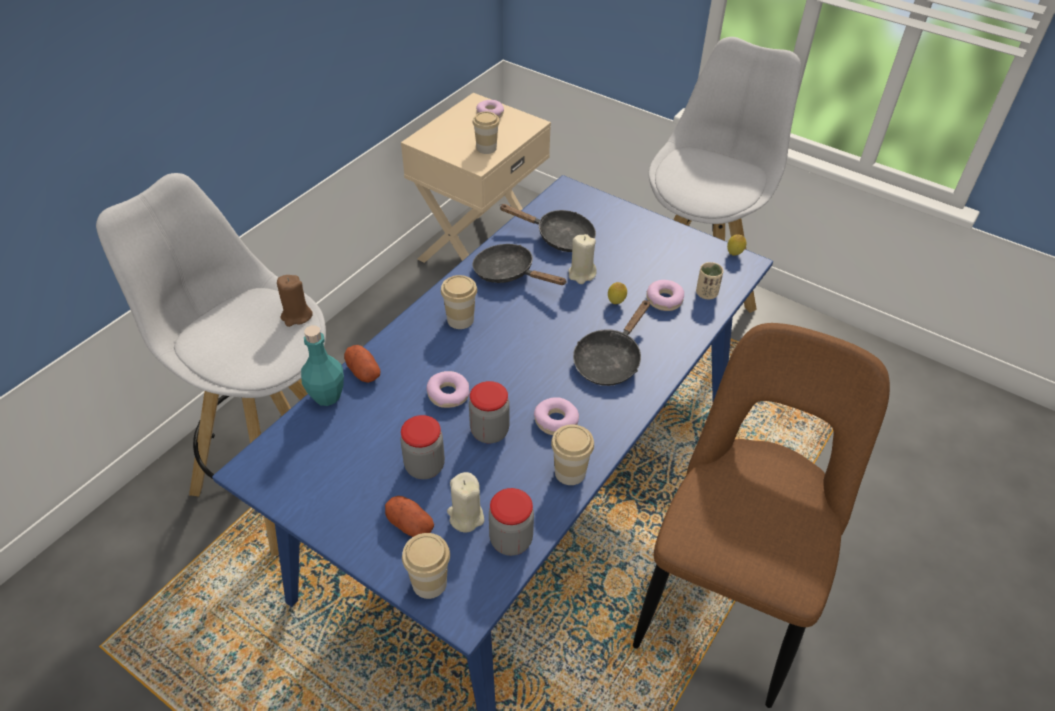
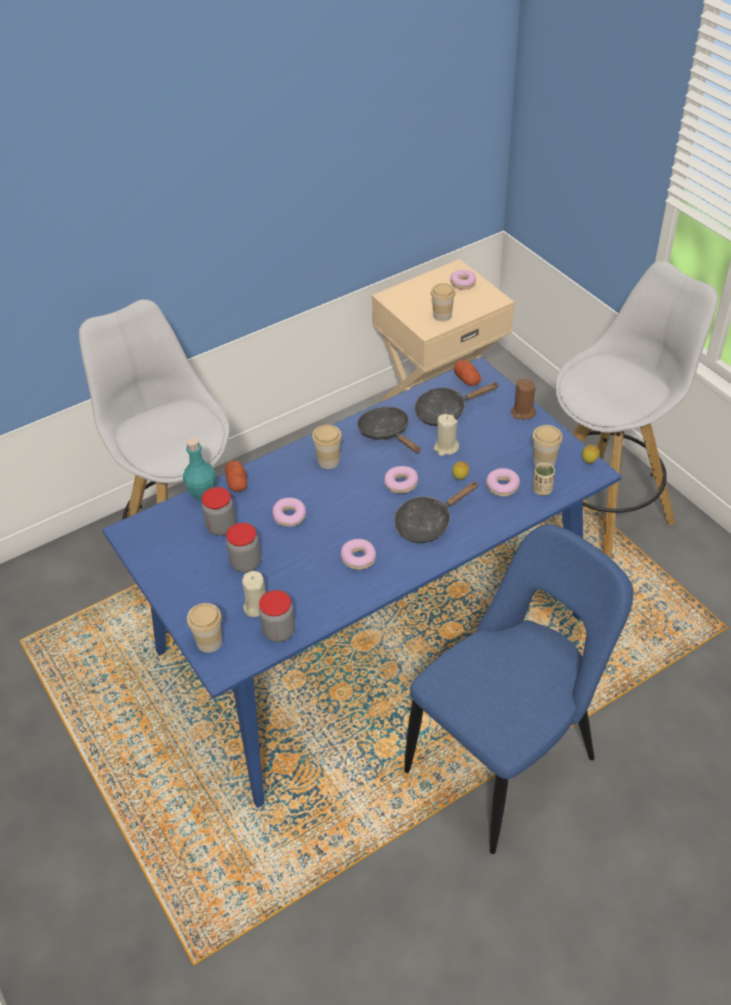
camera: 25 degrees right, 0 degrees up
(296, 316) = (208, 427): brown candle -> brown candle (522, 412)
(410, 524) = (216, 600): potato -> potato (467, 379)
(489, 431) = (305, 552): jar -> jar (221, 527)
(556, 324) = (401, 483): none -> donut
(559, 237) = (445, 411): black frying pan -> black frying pan turned 120 degrees clockwise
(570, 472) = (347, 598): cup -> cup (544, 462)
(729, 595) = (507, 759): brown chair -> blue chair

